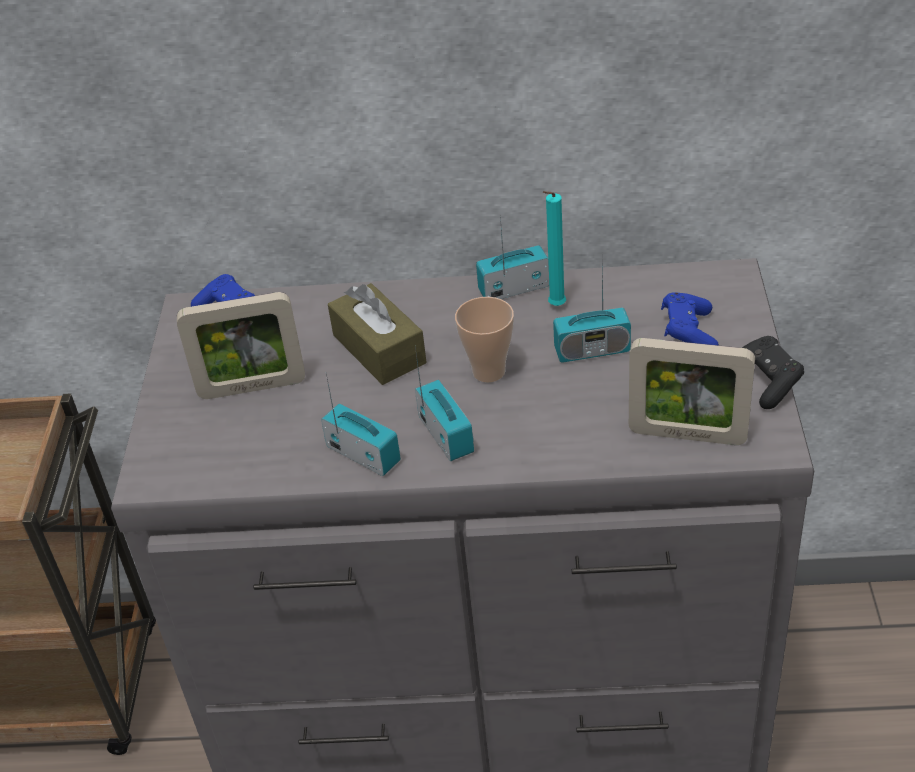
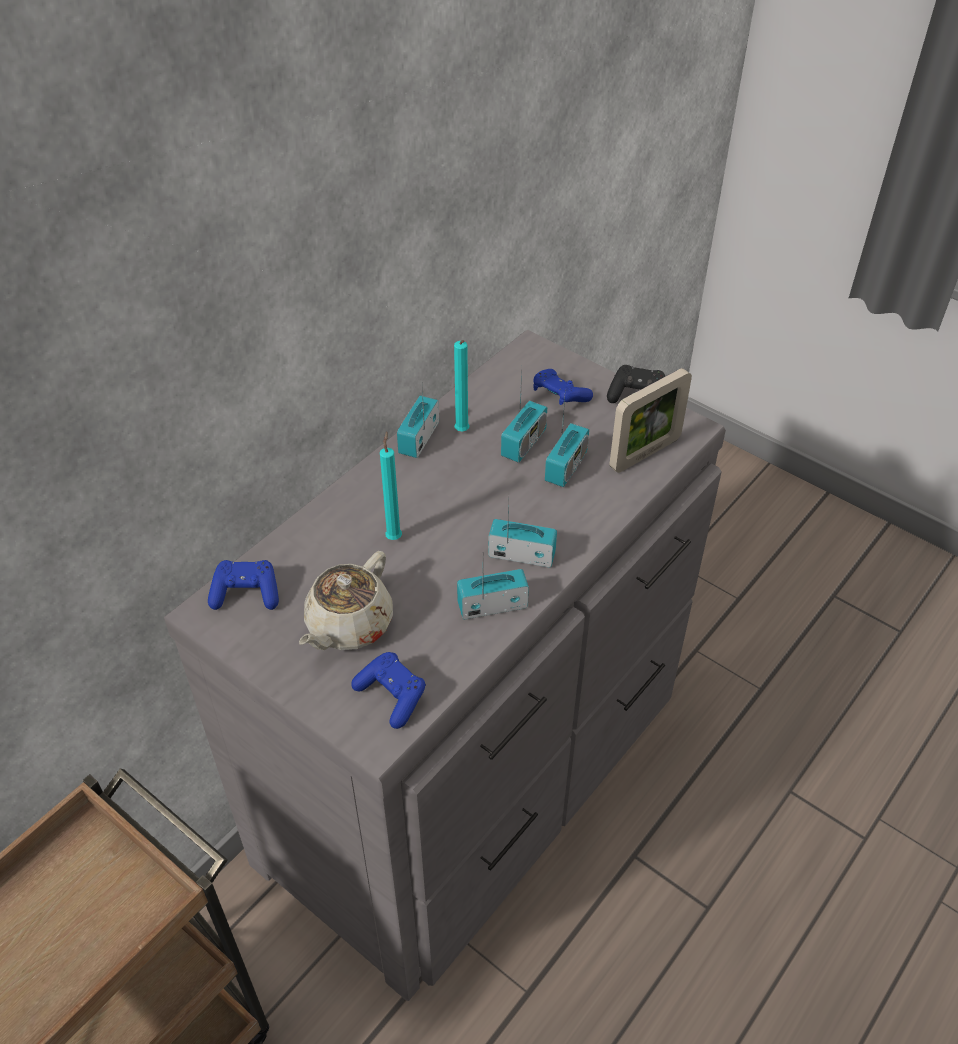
camera: 55 degrees left, 5 degrees up
(202, 458) = (392, 696): none -> blue game controller
(252, 387) = (348, 625): picture frame -> beige teapot
(379, 349) = (394, 536): brown tissue box -> turquoise candle
(488, 371) = (485, 499): cup -> none
(596, 395) = (566, 467): none -> radio

